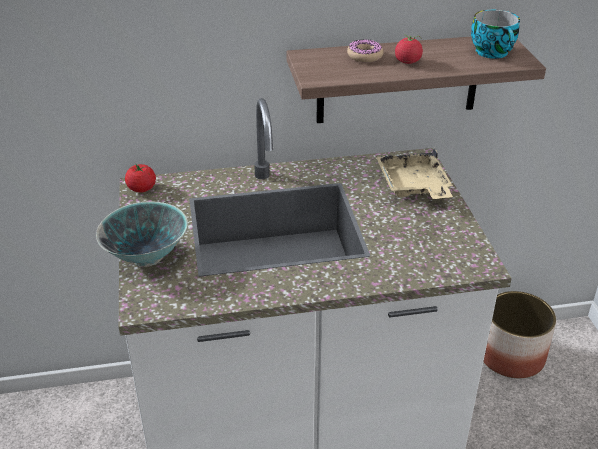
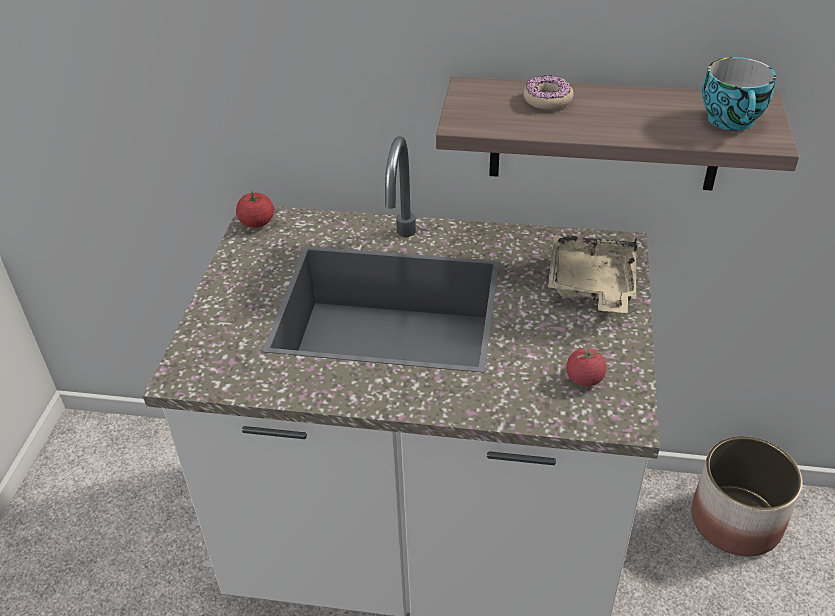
camera: 20 degrees right, 5 degrees up
(147, 256) = (218, 313): bowl -> none
(407, 61) = (600, 116): tomato -> tomato (584, 378)

